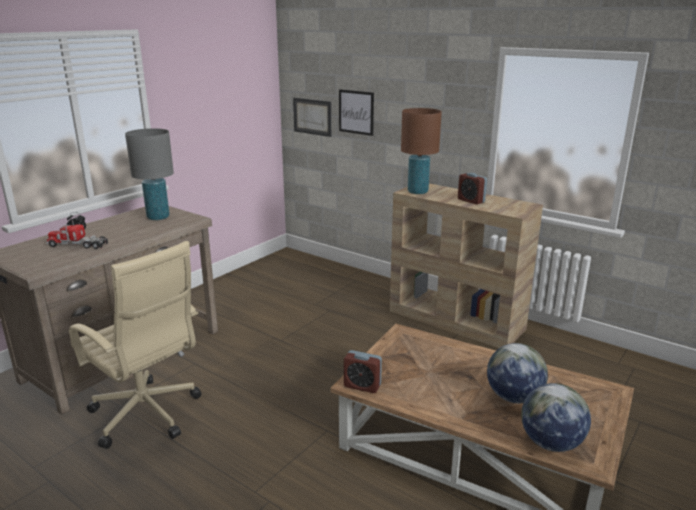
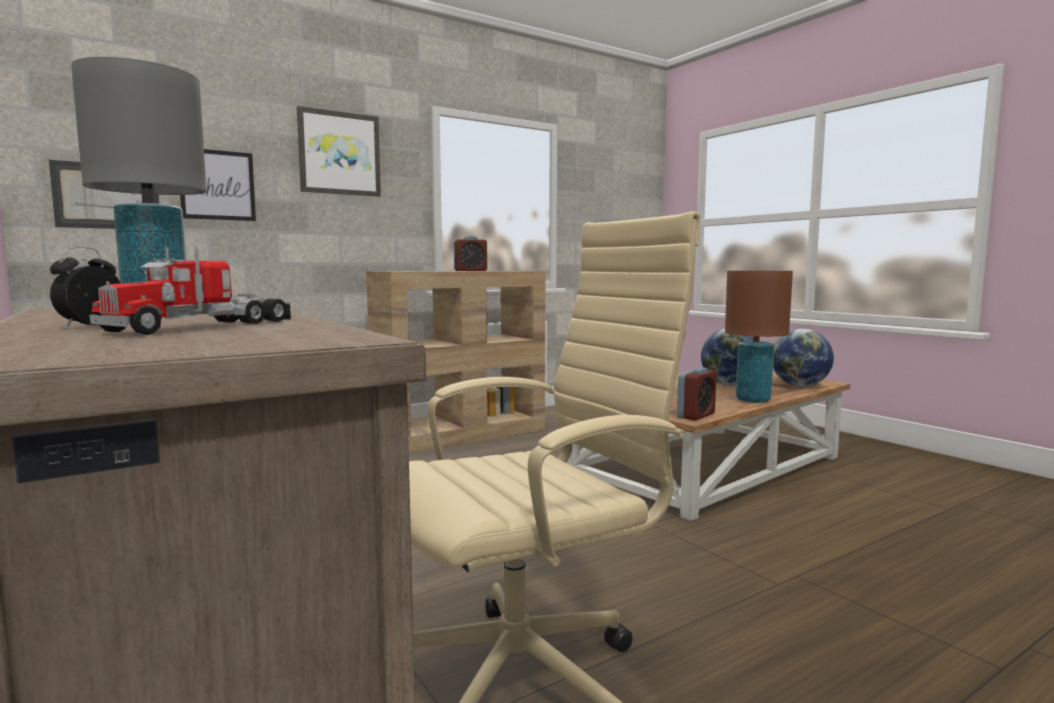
camera: 70 degrees left, 15 degrees down
(417, 192) = (407, 271): brown table lamp -> brown table lamp (753, 400)
(424, 91) = (339, 153): none -> picture

